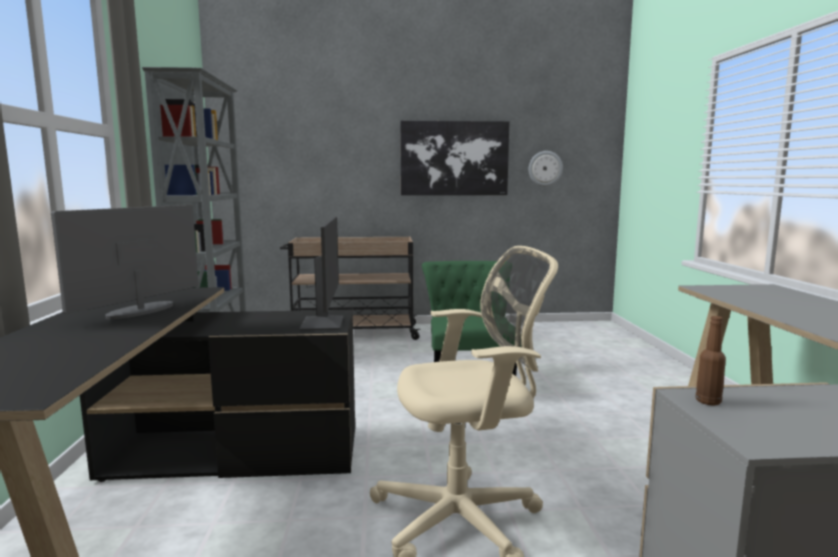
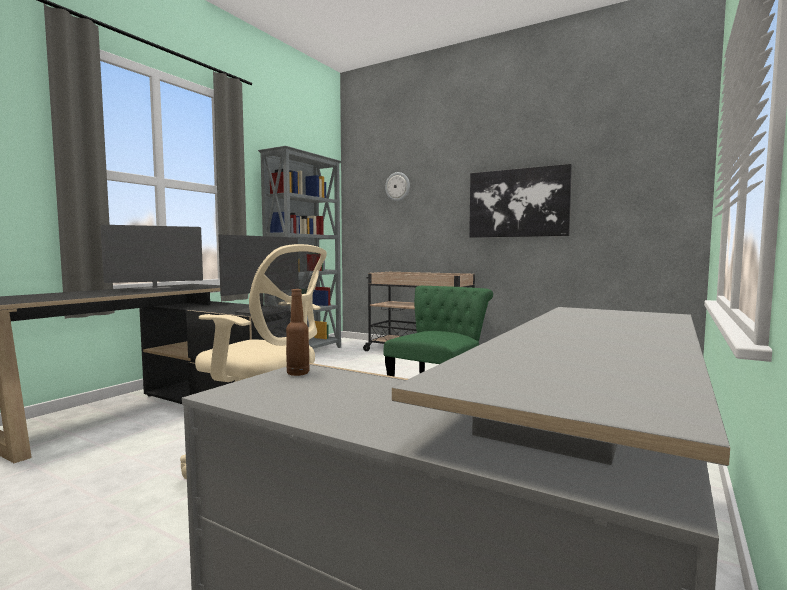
camera: 35 degrees right, 5 degrees down
(545, 168) = (612, 208): wall clock -> wall clock (397, 186)

